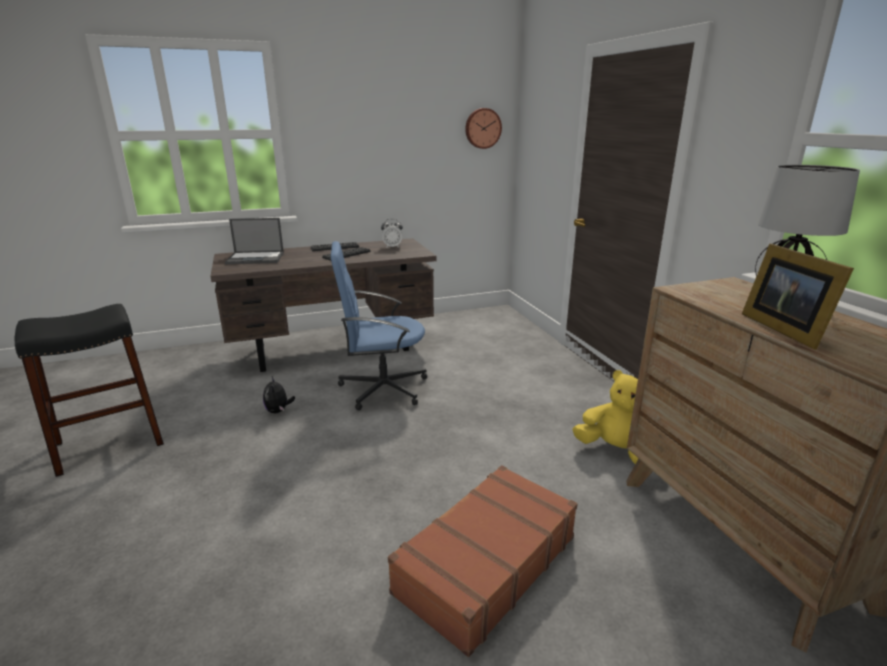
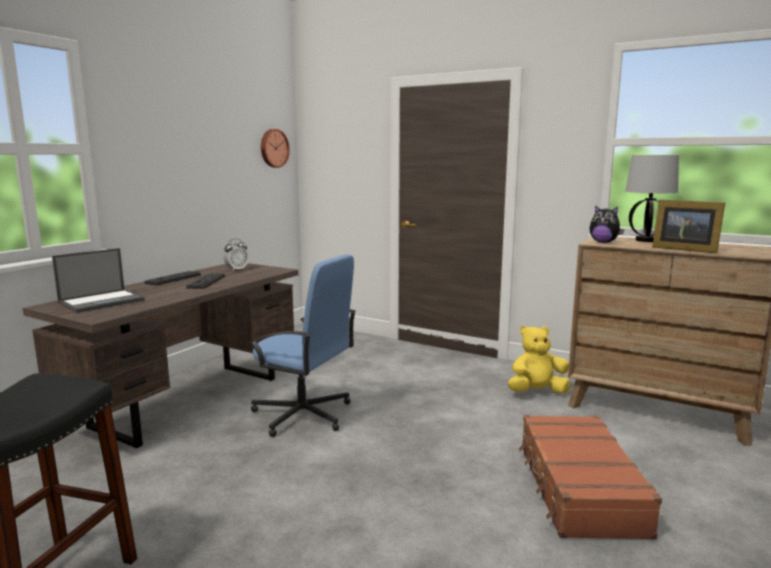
camera: 40 degrees left, 10 degrees down
(278, 411) = (229, 471): plush toy -> plush toy (604, 242)
(382, 388) = (303, 415): blue office chair -> blue office chair turned 105 degrees counterclockwise

